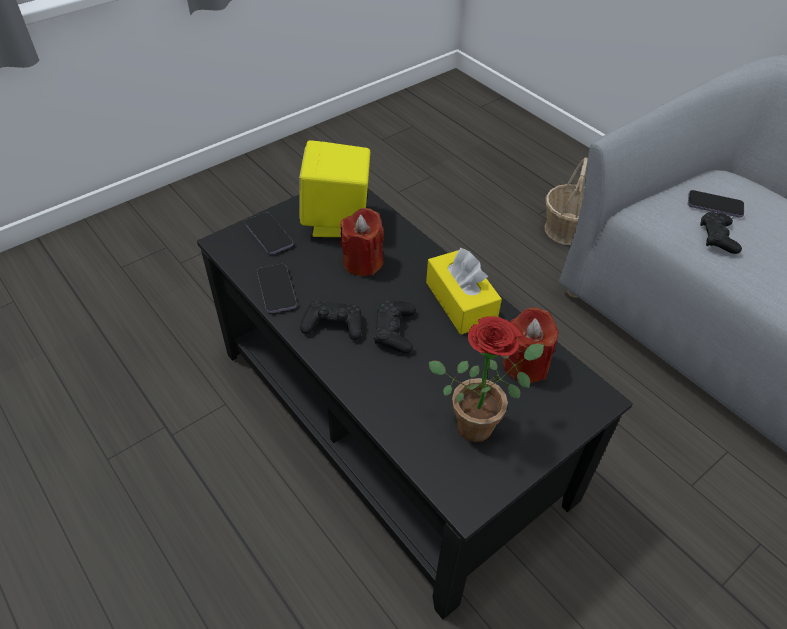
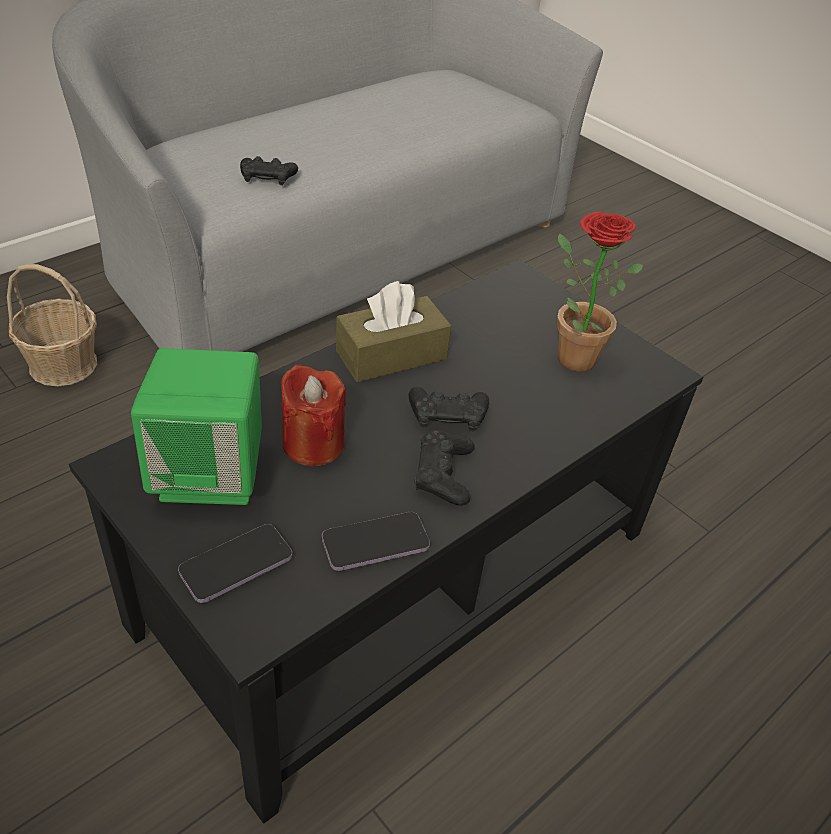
camera: 95 degrees left, 5 degrees down
(337, 221) = (210, 474): yellow speaker -> green speaker
(460, 302) = (391, 355): yellow tissue box -> brown tissue box
(525, 365) = (484, 316): red candle -> none
(714, 205) = (213, 167): phone -> none

